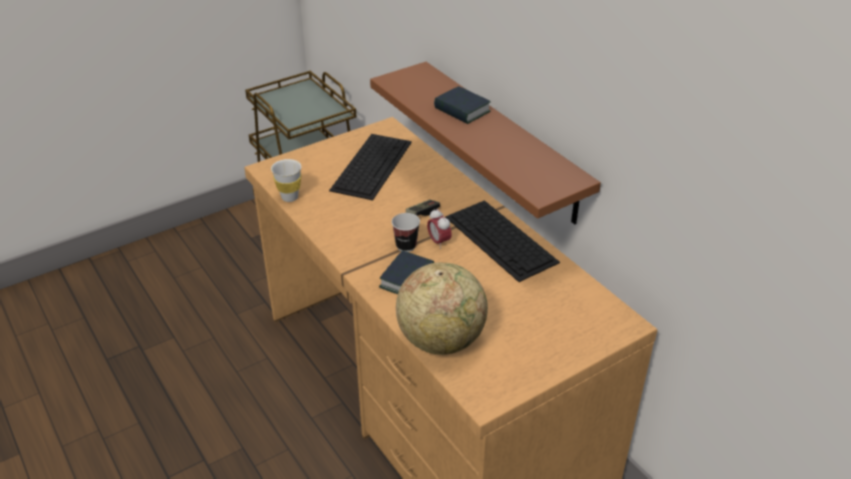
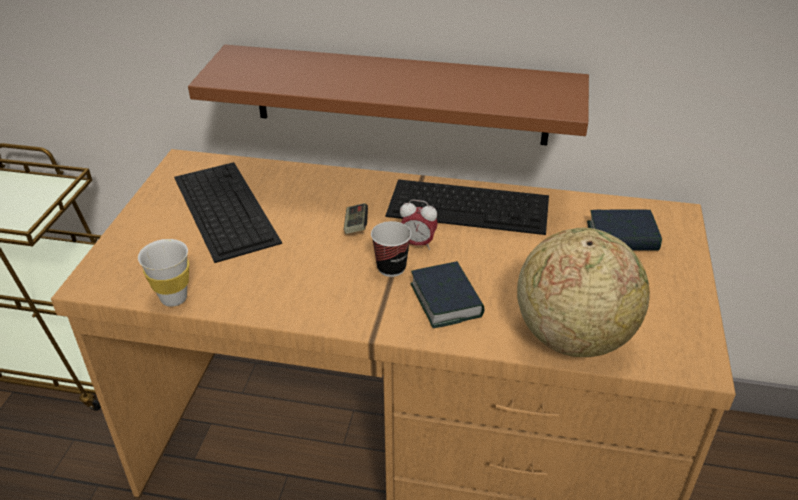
camera: 45 degrees left, 0 degrees up
(462, 110) = (351, 72): book -> book (622, 237)

